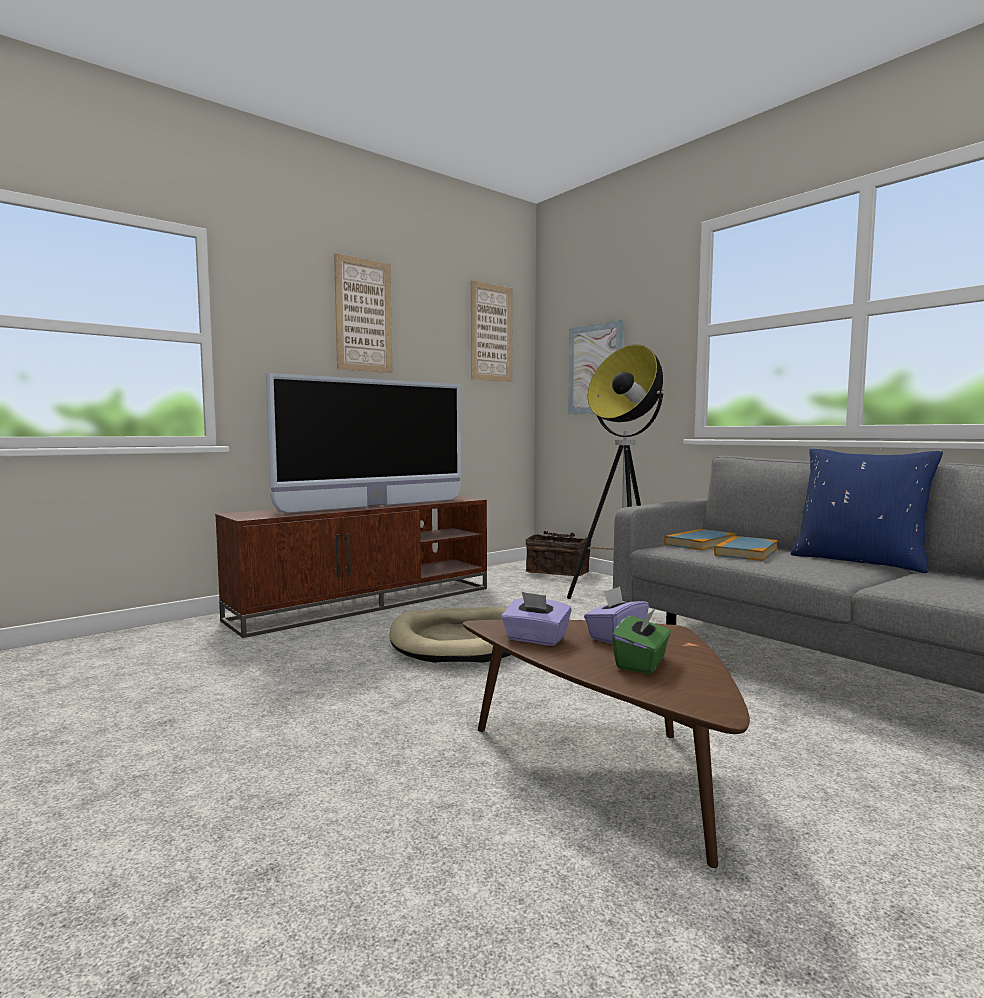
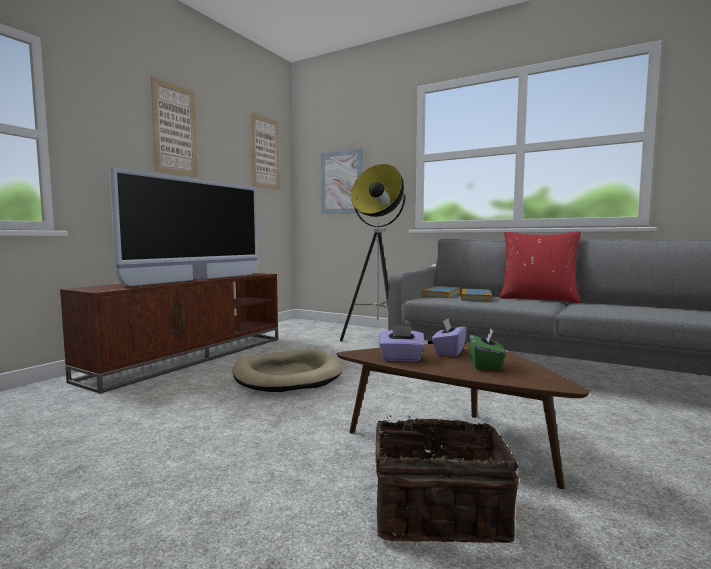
camera: 20 degrees left, 0 degrees up
(558, 572) = (320, 325): basket -> basket (438, 511)
(859, 561) = (538, 299): blue pillow -> red pillow

